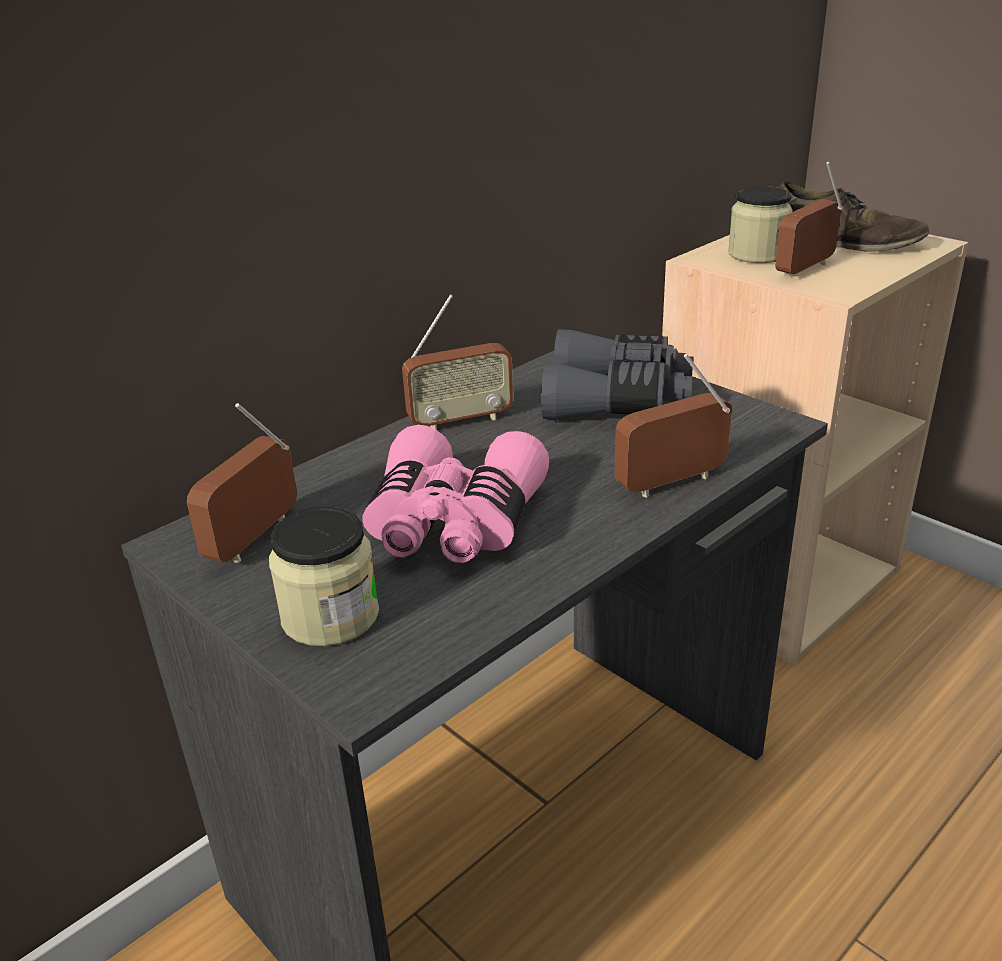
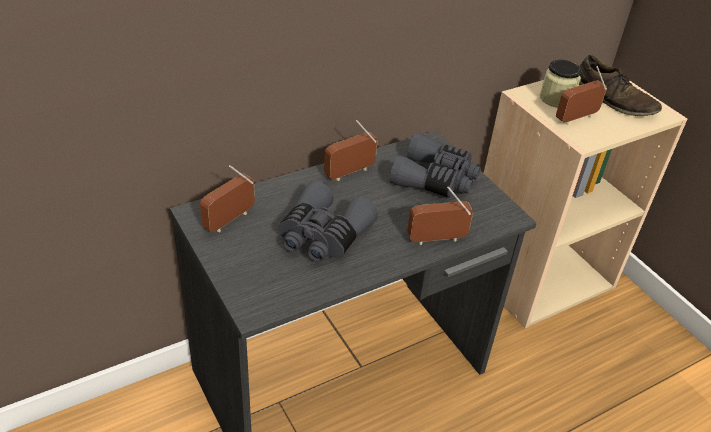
camera: 10 degrees right, 10 degrees up
(330, 616) = (251, 272): jar -> none
(453, 523) = (322, 236): pink binoculars -> grey binoculars
(460, 420) = (350, 173): radio -> radio turned 150 degrees clockwise

